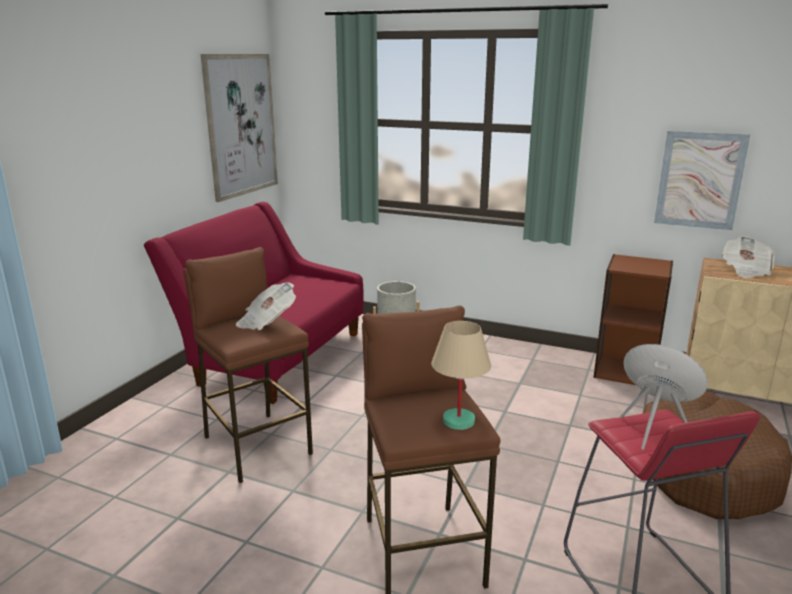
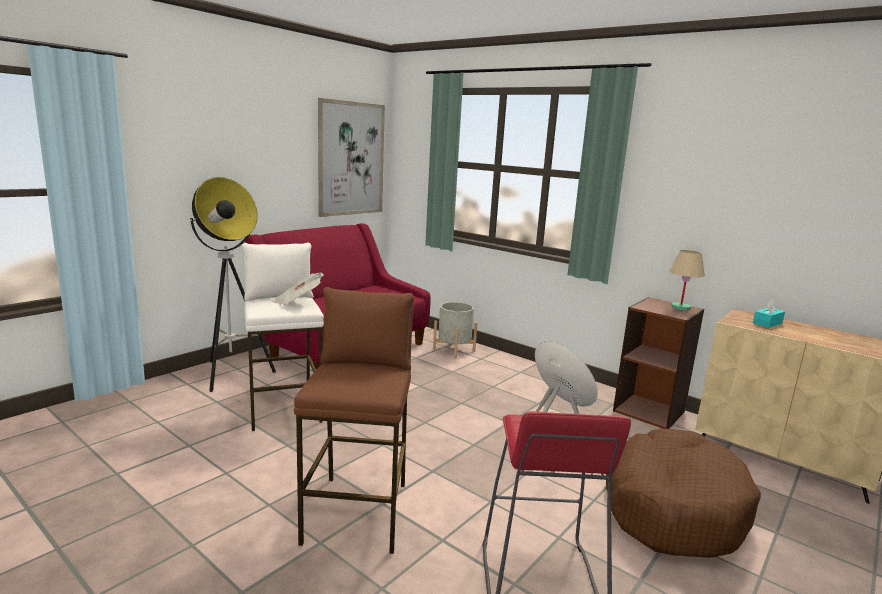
camera: 15 degrees right, 5 degrees down
(163, 414) = (231, 374): none -> floor lamp
(257, 445) = (284, 408): brown stool -> white stool
(459, 421) = (373, 387): beige table lamp -> beige table lamp (681, 307)
(699, 180) = (733, 232): picture -> none
(745, 270) = (767, 323): newspaper -> turquoise tissue box

